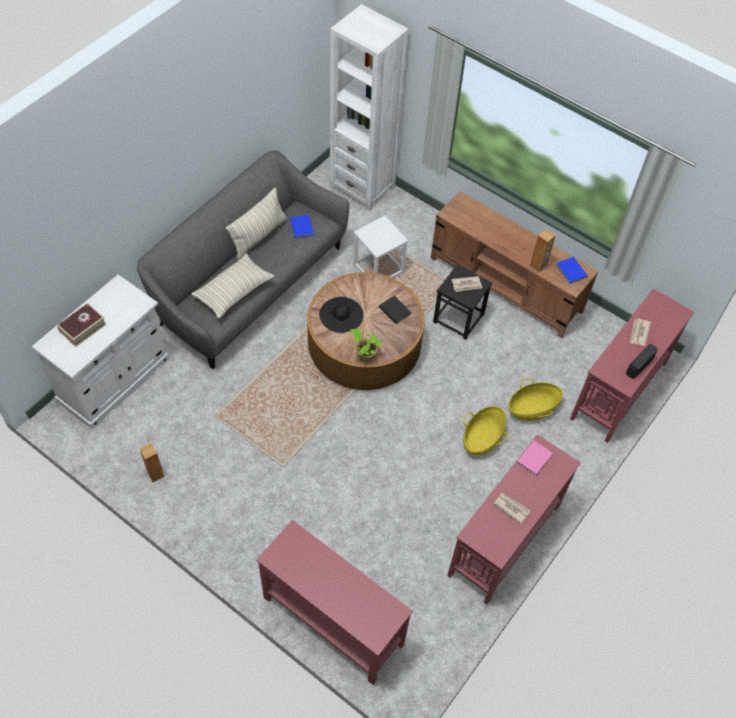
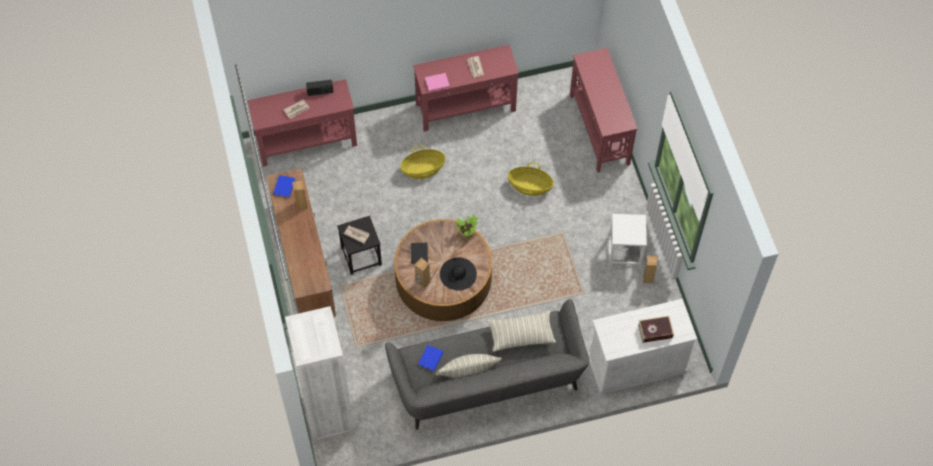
camera: 140 degrees left, 5 degrees up
(368, 288) = (422, 282): none -> brown speaker
(378, 269) = (382, 332): white stool -> white stool (625, 251)
(532, 408) = (373, 166): basket -> basket (530, 186)

